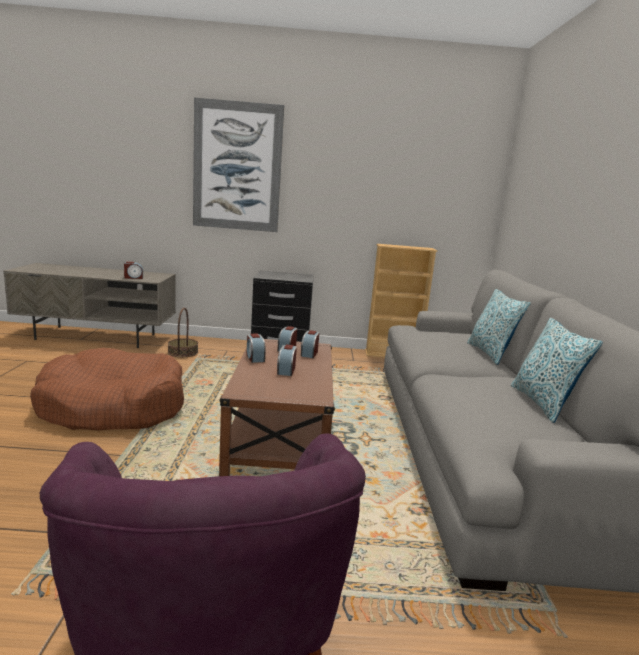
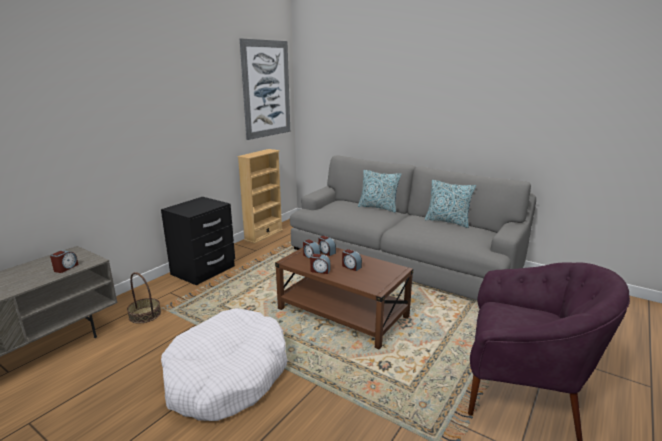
camera: 55 degrees left, 5 degrees up
(113, 407) = (227, 376): brown dog bed -> white dog bed
(237, 167) = (117, 115): picture -> picture (266, 89)

